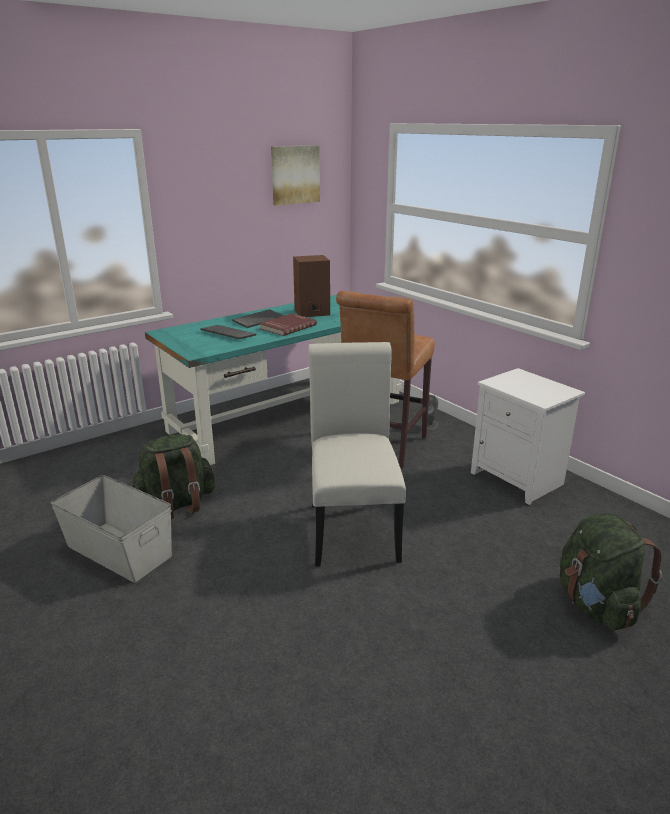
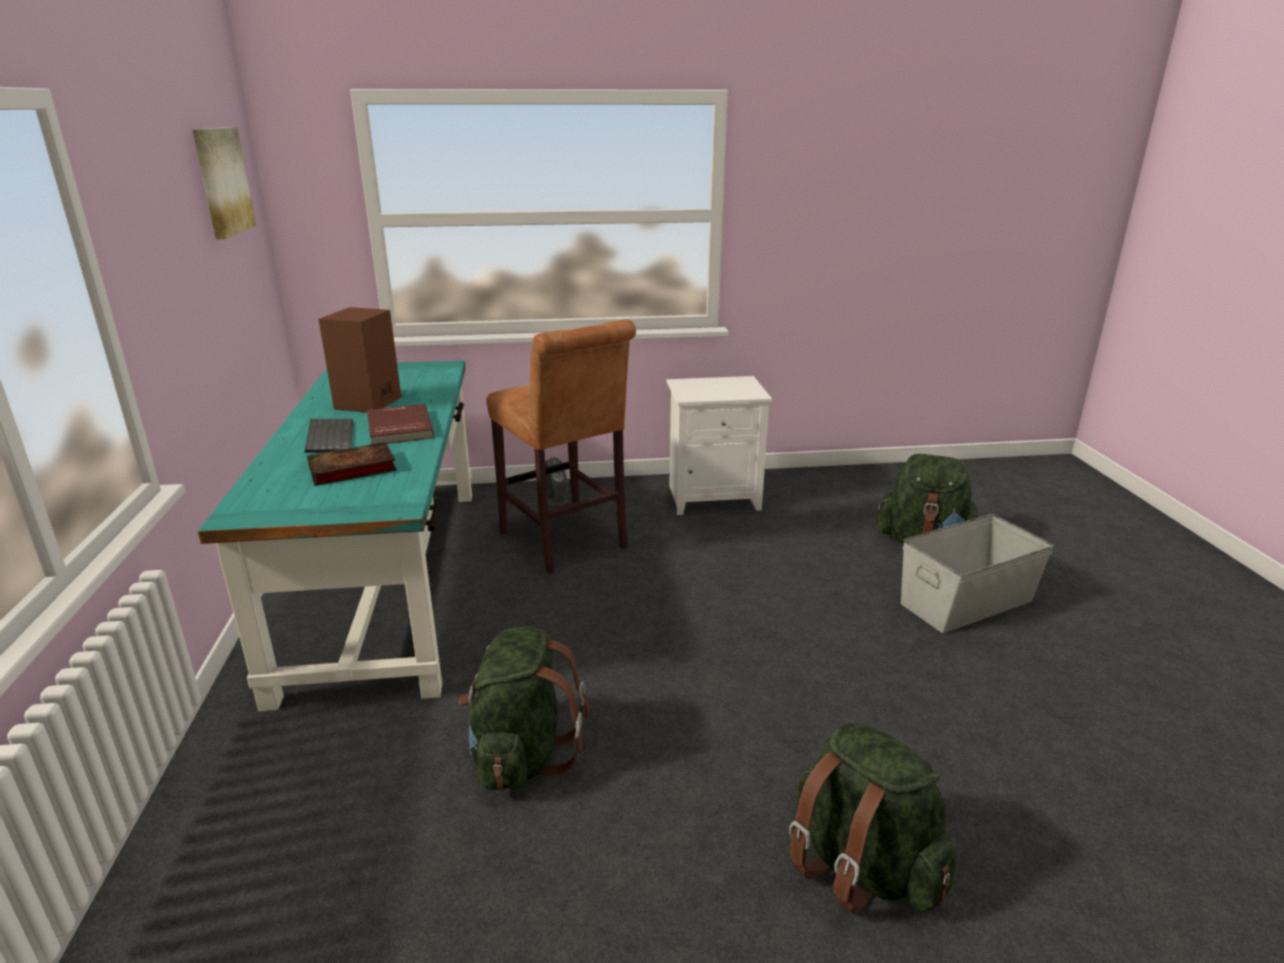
camera: 60 degrees left, 0 degrees up
(119, 550) = (595, 853): grey storage box -> grey storage box (965, 602)
(149, 650) = (861, 866): none -> green backpack
(227, 334) = (350, 469): keyboard -> book
(352, 526) = (713, 619): white chair -> none

